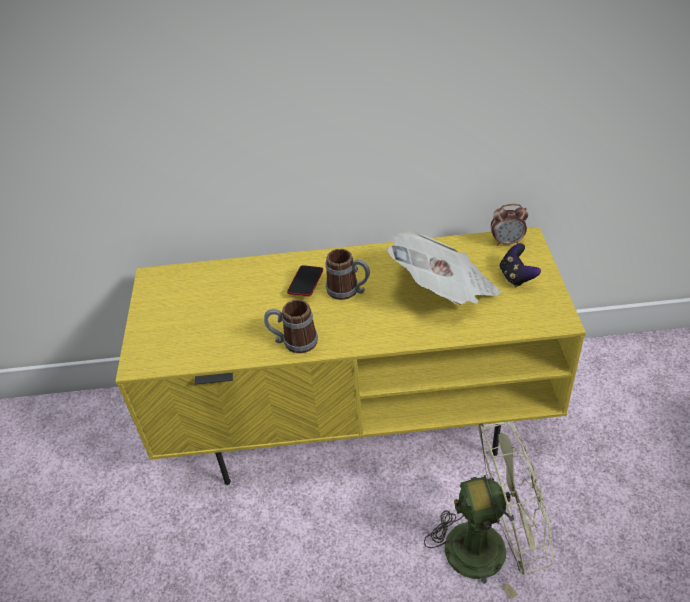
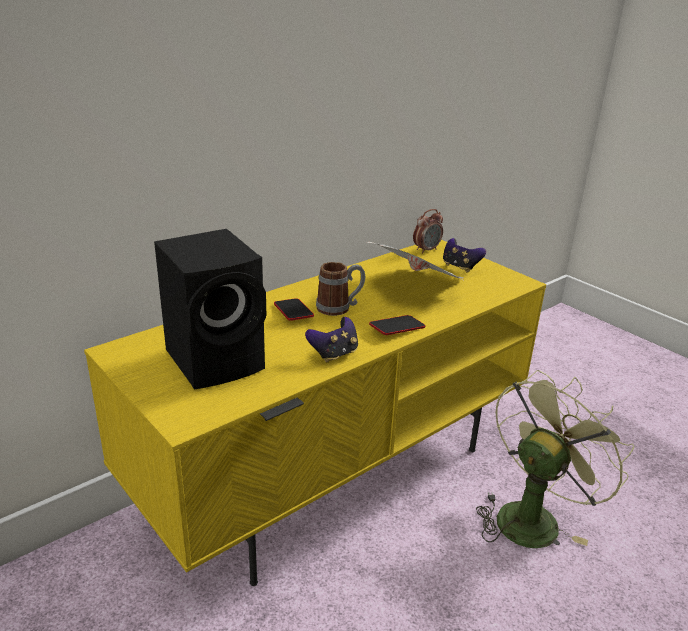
camera: 40 degrees left, 15 degrees down
(208, 313) = (218, 359): none -> black speaker
(293, 342) = (334, 354): mug -> game controller
(371, 334) = (397, 329): none -> phone

